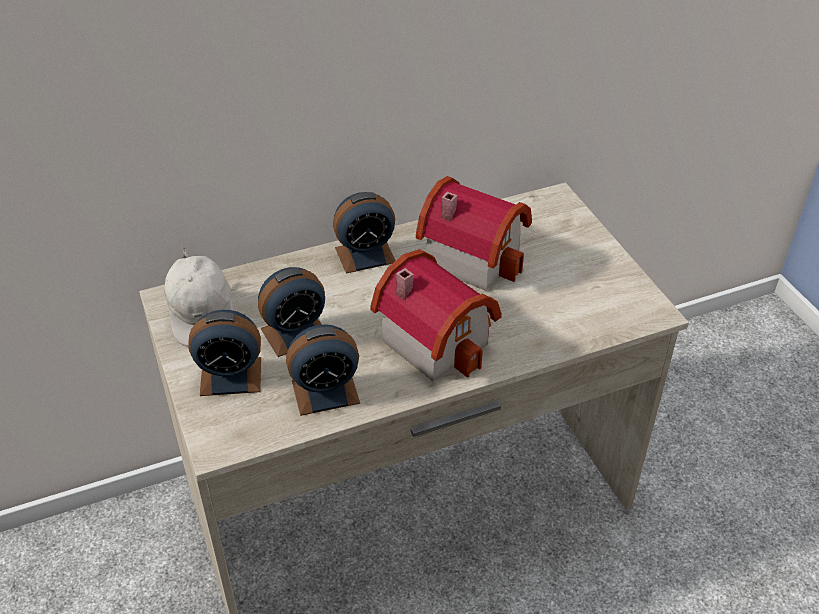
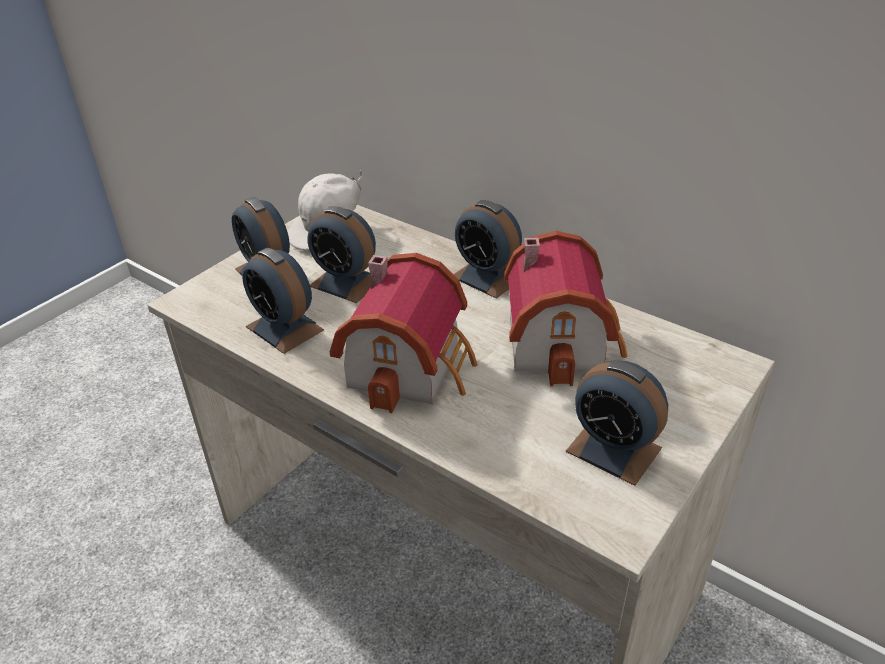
camera: 60 degrees right, 5 degrees down
(591, 283) = (613, 449): none -> alarm clock

